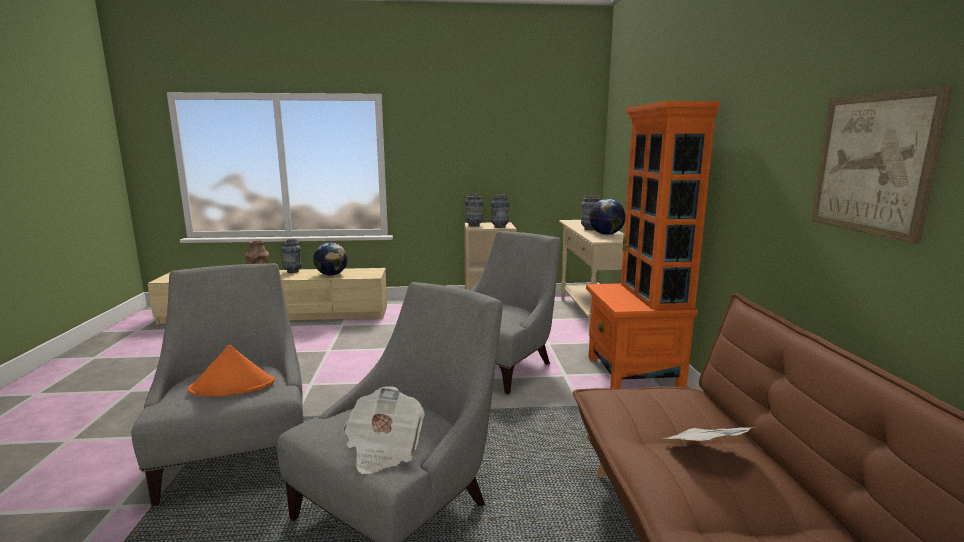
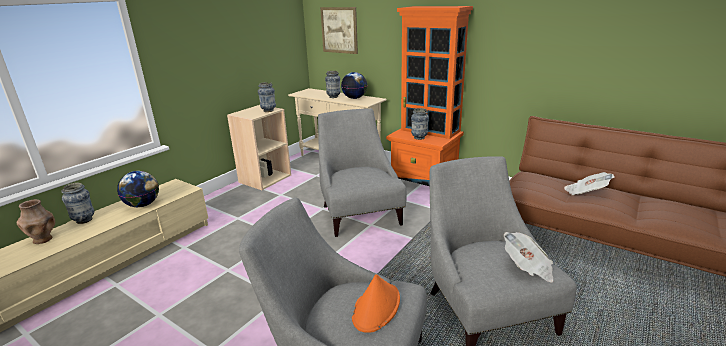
camera: 50 degrees left, 10 degrees up
(474, 225) = (245, 115): vase -> vase (419, 138)
(873, 163) = (598, 44): picture -> picture (339, 30)

